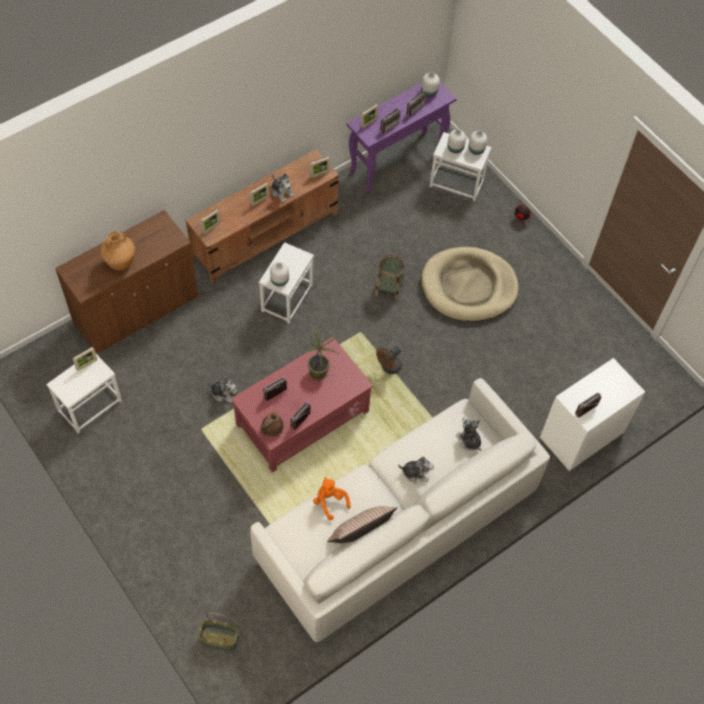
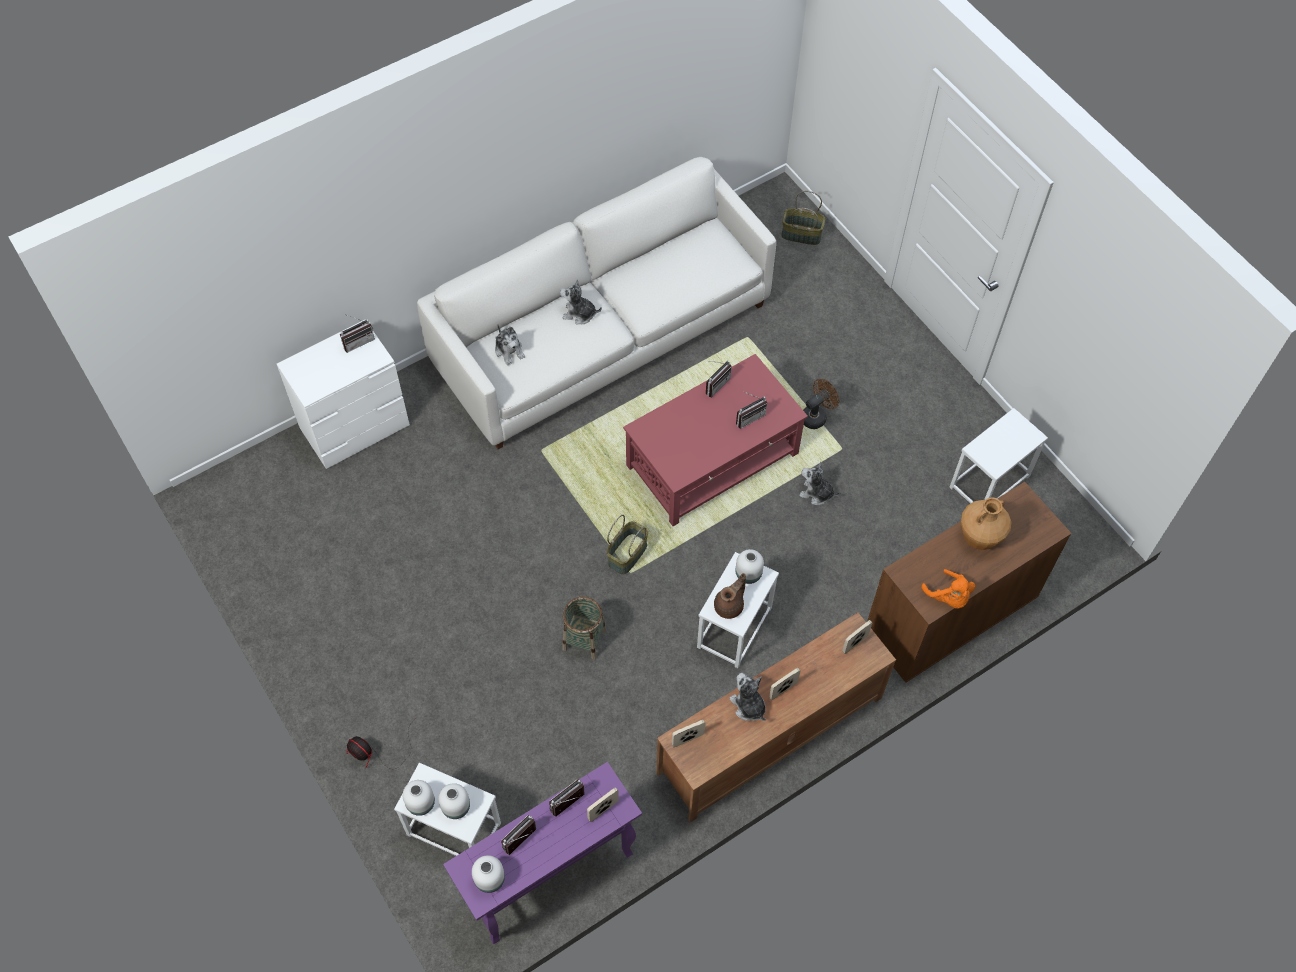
camera: 175 degrees left, 0 degrees up
(87, 364) = (1000, 460): picture frame -> none
(271, 429) = (754, 377): brown teapot -> brown teapot (730, 606)
(319, 372) = (693, 445): potted plant -> none
(330, 502) = (683, 287): orange plush toy -> orange plush toy (949, 597)
(360, 535) = (650, 254): pillow -> none
(363, 345) = (627, 554): none -> basket
(389, 367) = (594, 521): brown fan -> brown fan (816, 416)
(469, 287) = (465, 639): beige dog bed -> none

